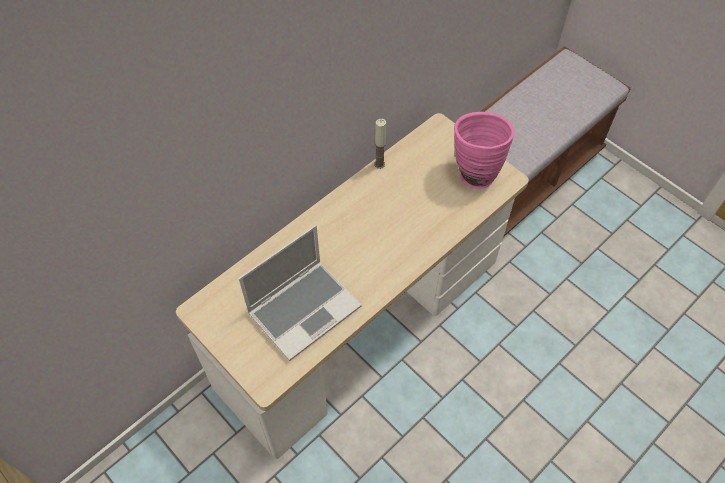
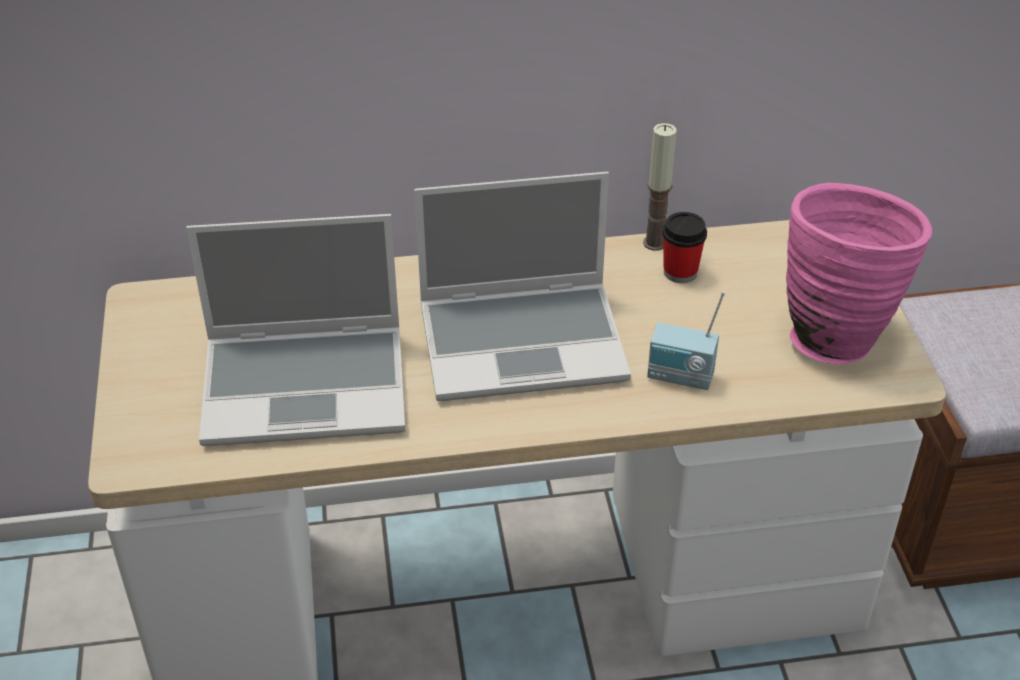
camera: 35 degrees right, 15 degrees down
(369, 239) = (524, 342): none -> laptop
(400, 173) = (680, 272): none -> cup
(437, 223) = (680, 378): none -> radio

